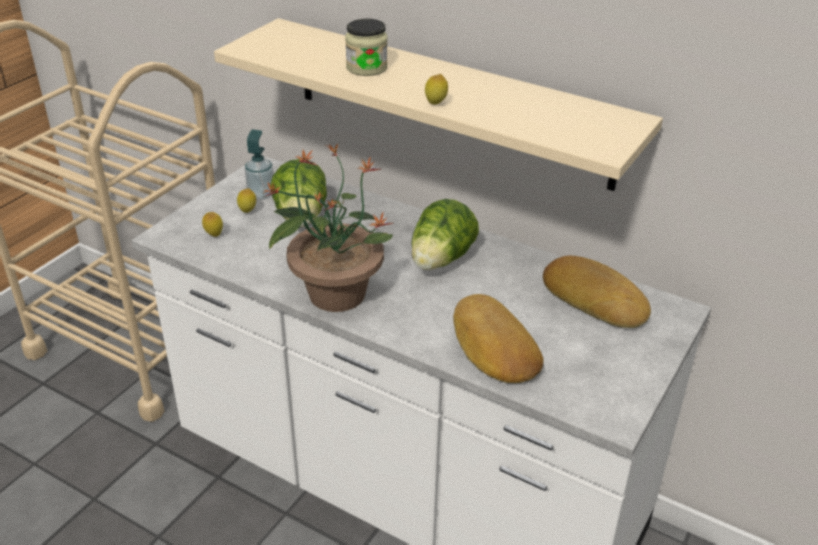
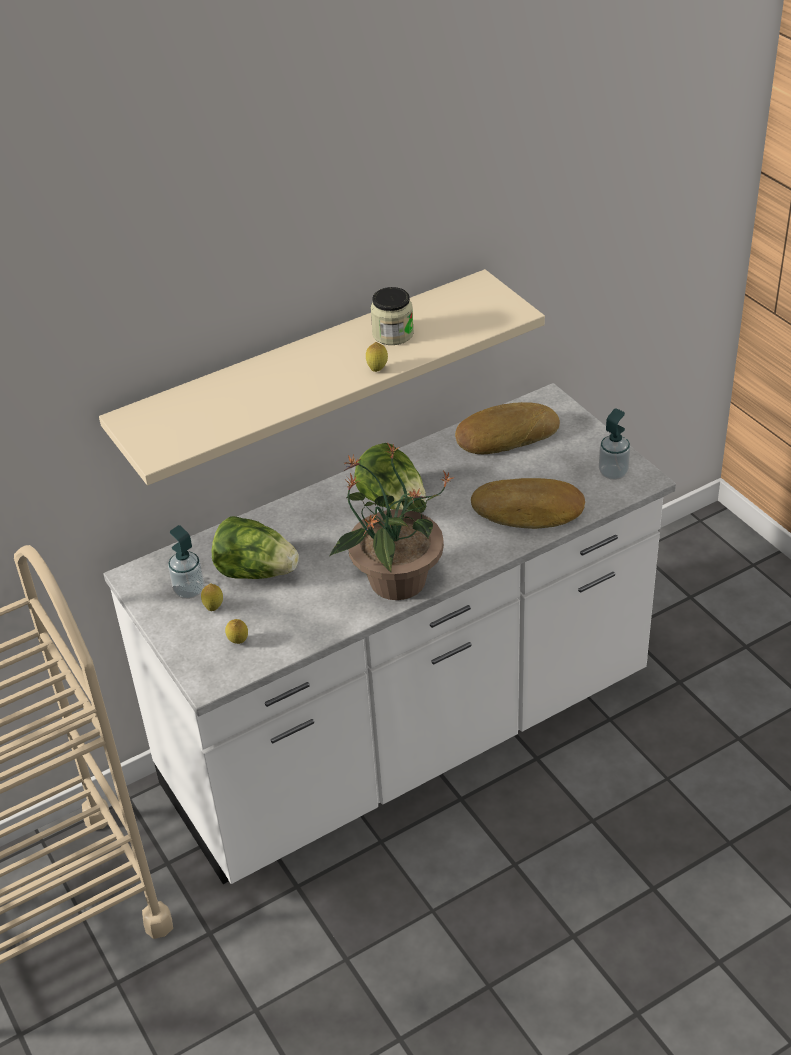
camera: 60 degrees left, 5 degrees up
(366, 67) = (272, 388): jar -> jar (393, 334)
(604, 392) = (613, 473): none -> soap dispenser

